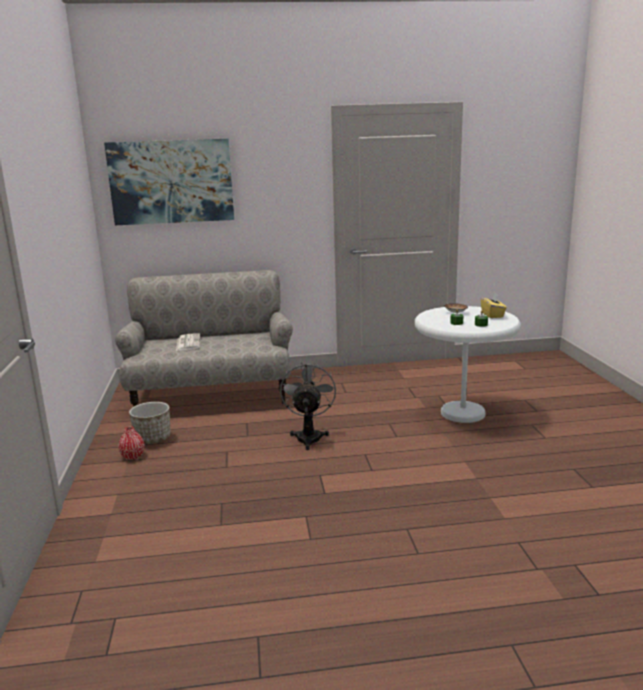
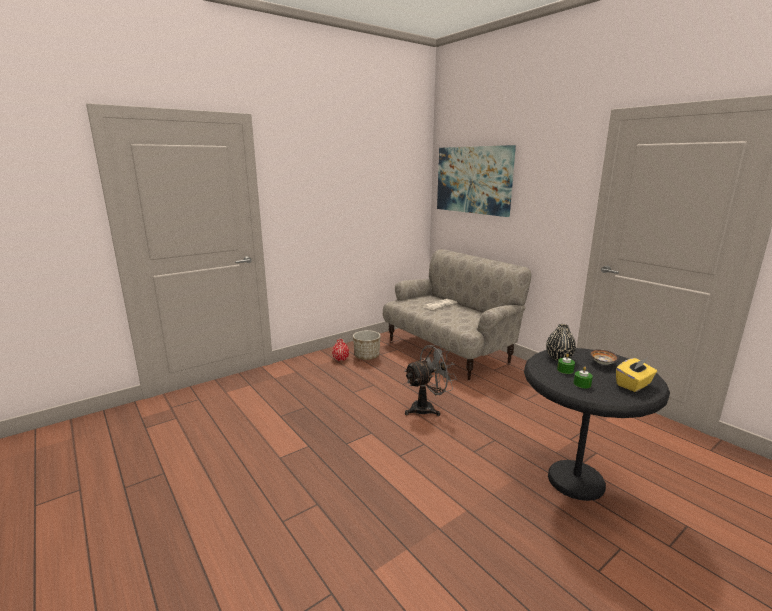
camera: 60 degrees right, 0 degrees up
(435, 319) = (559, 357): none -> black vase
(462, 413) = (575, 481): white side table -> black side table

